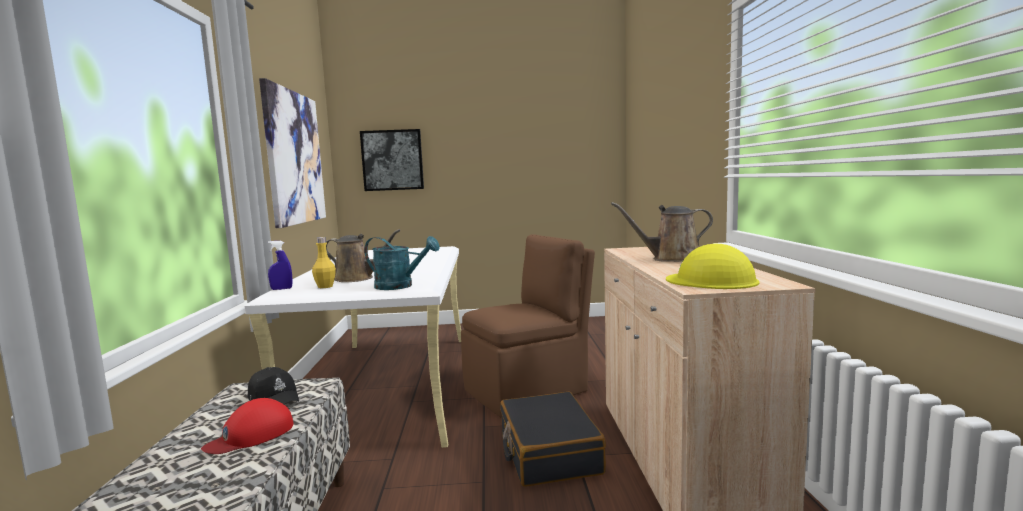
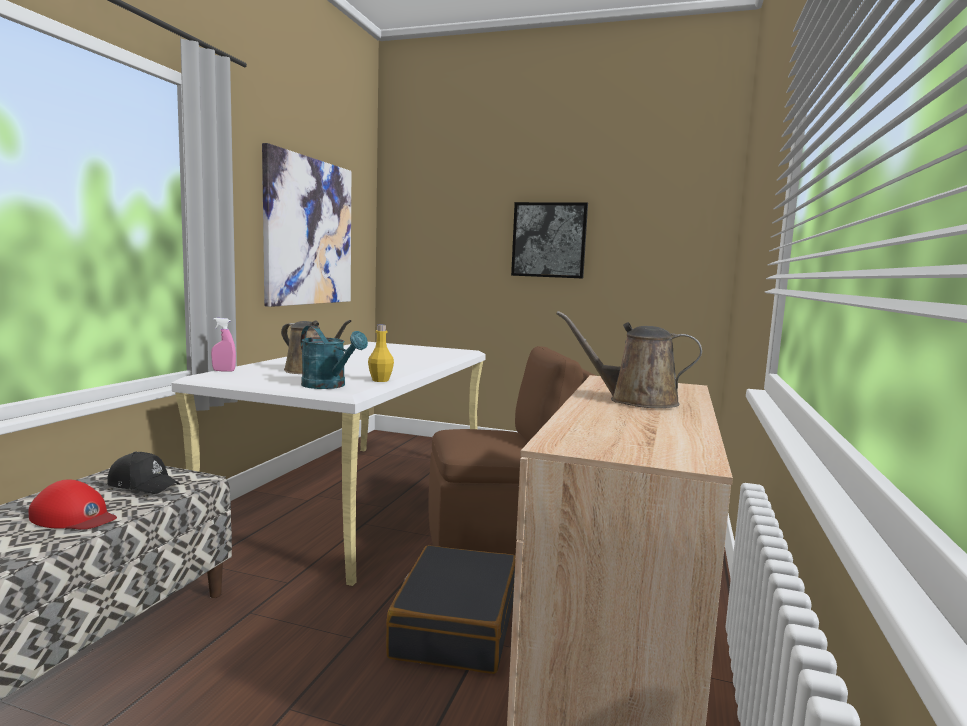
camera: 20 degrees right, 0 degrees up
(251, 435) = (74, 517): red cap -> red cap turned 135 degrees counterclockwise
(274, 398) = (143, 484): black cap -> black cap turned 45 degrees counterclockwise
(281, 289) = (224, 371): blue spray bottle -> pink spray bottle
(325, 286) = (264, 375): yellow bottle -> yellow bottle (380, 380)
(392, 160) = (438, 242): picture -> picture (549, 240)
(711, 280) = (608, 438): yellow hard hat -> none

